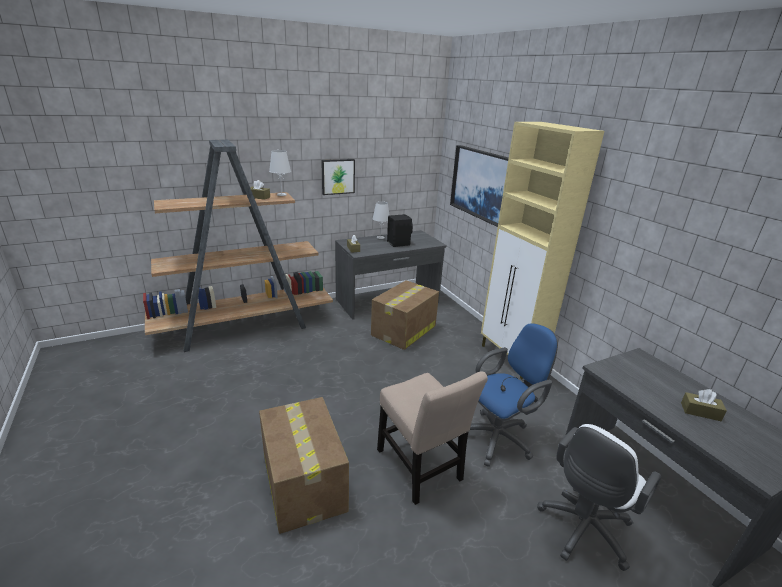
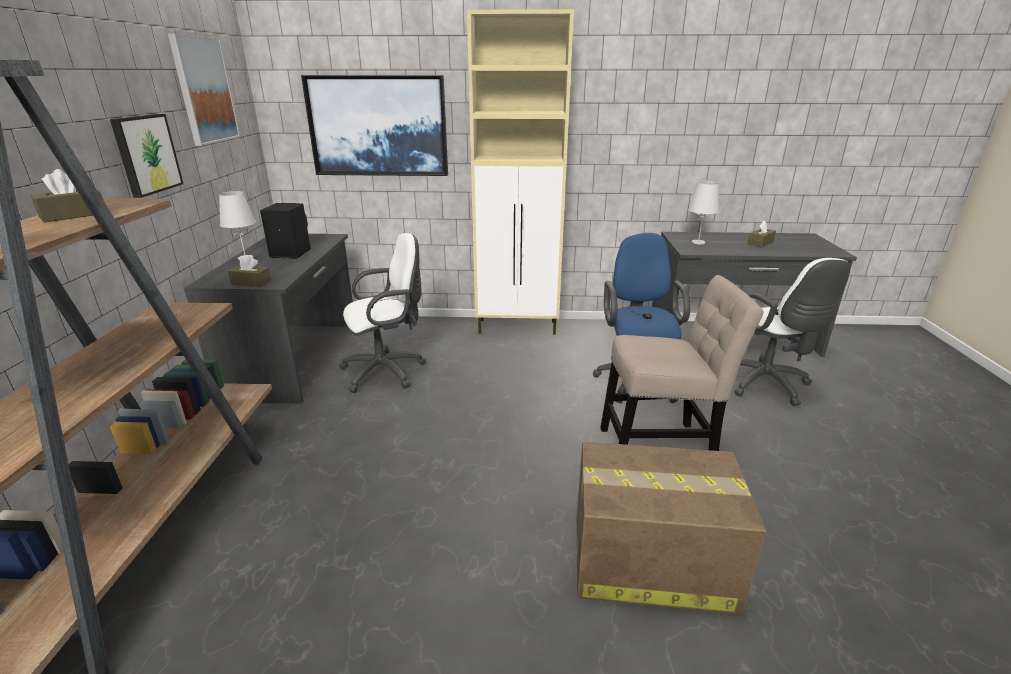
camera: 60 degrees left, 0 degrees up
(281, 194) = (108, 201): white table lamp -> white table lamp (698, 242)
(394, 148) = (204, 90): none -> picture
(403, 331) = (388, 371): cardboard box -> white office chair

